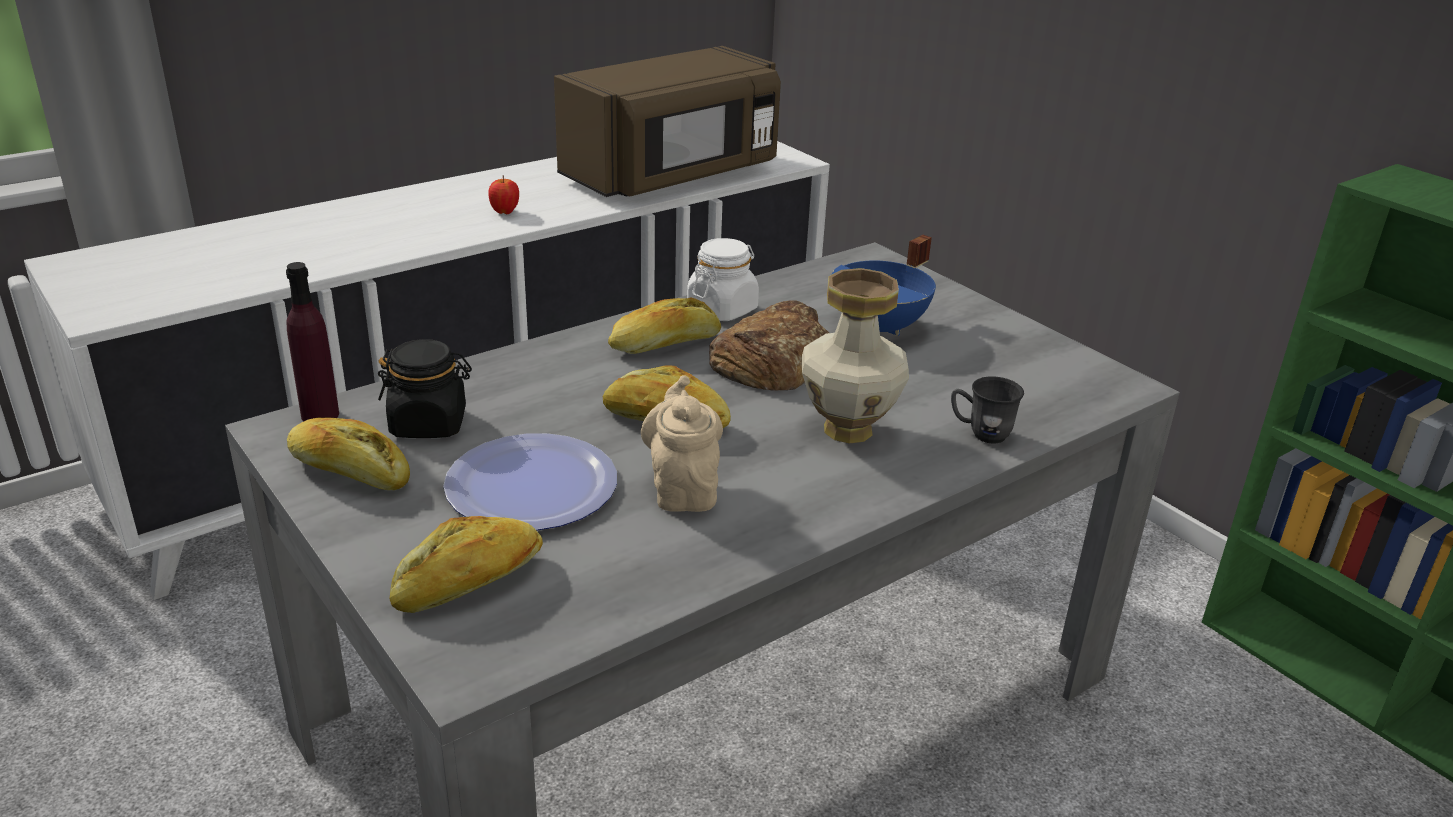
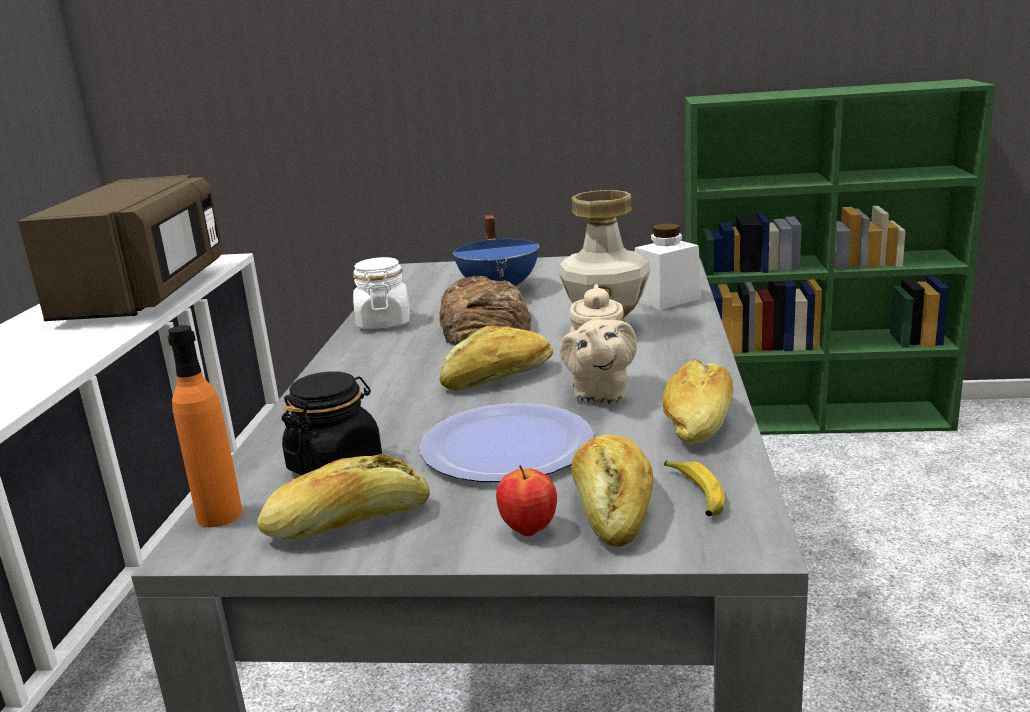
camera: 45 degrees left, 10 degrees down
(320, 415) = (219, 515): purple bottle -> orange bottle
(505, 212) = (42, 360): apple -> apple (529, 530)
(527, 618) = (696, 495): none -> banana
(665, 344) = (393, 351): bread -> bread (698, 421)
(683, 489) = (599, 394): beige teapot -> beige teapot turned 120 degrees counterclockwise
(980, 433) = (667, 299): grey mug -> white jar

